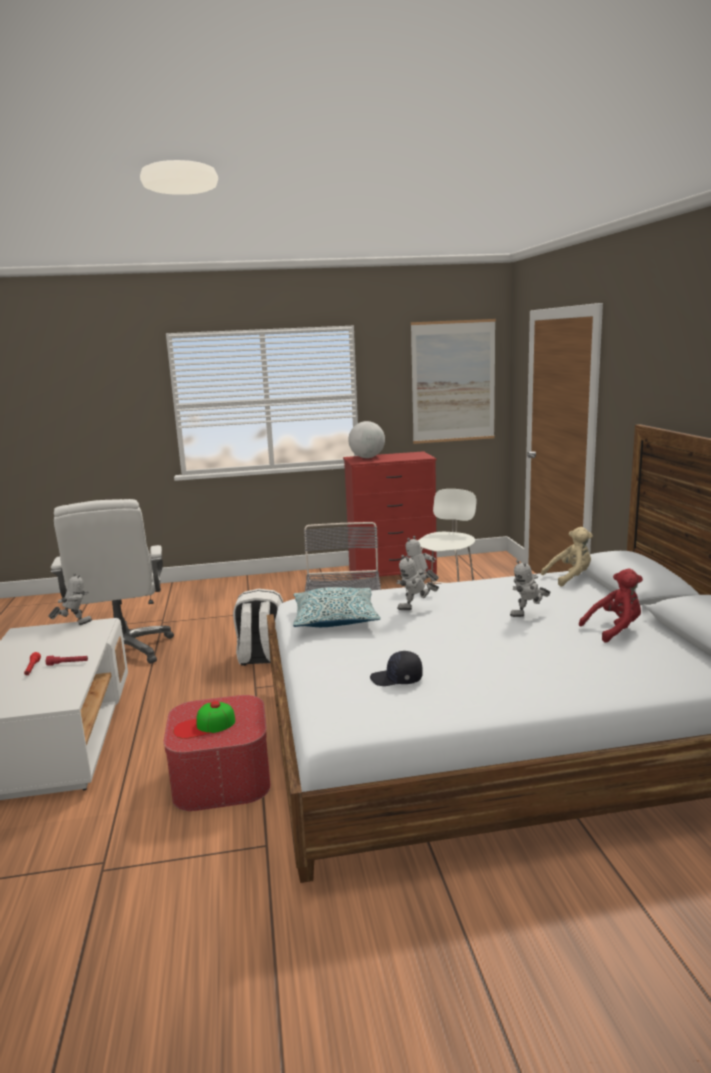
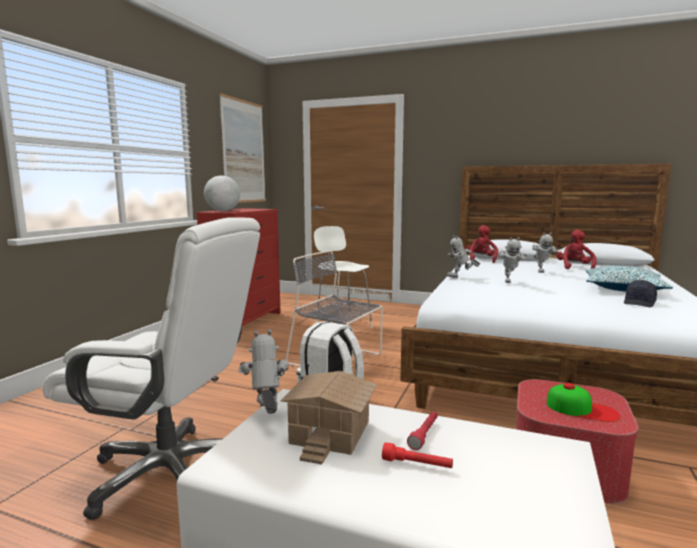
camera: 60 degrees left, 5 degrees down
(61, 642) = (328, 432): none -> toy house
(204, 726) = (582, 409): cap -> cap turned 75 degrees counterclockwise
(335, 619) = (503, 297): pillow -> pillow (623, 289)
(570, 578) = (481, 260): beige plush toy -> red plush toy

